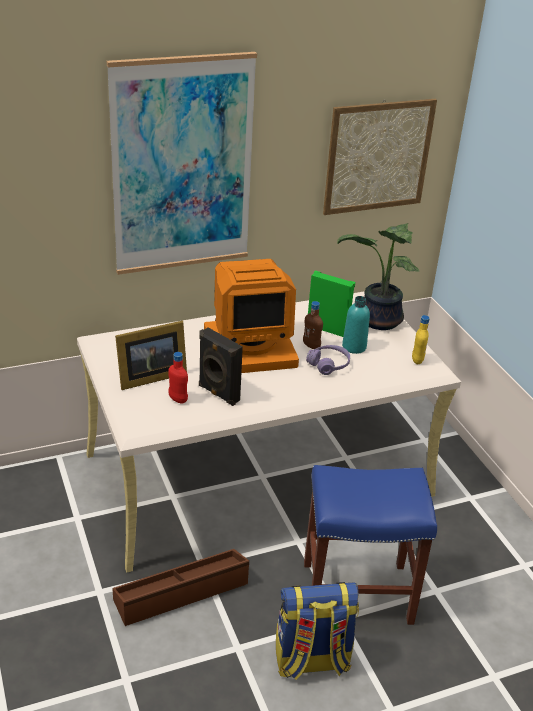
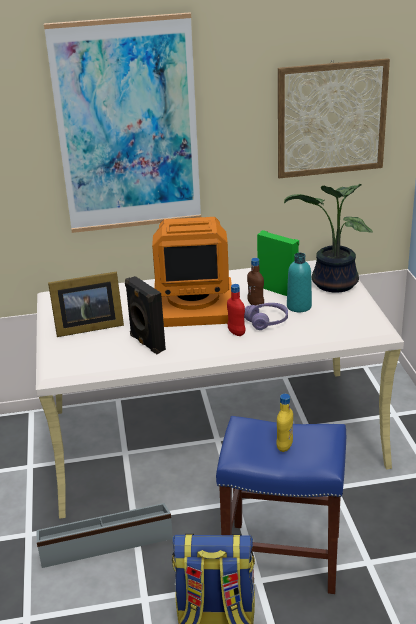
camera: 15 degrees right, 5 degrees down
(178, 399) = (106, 347): red bottle -> red bottle (236, 333)
(182, 593) = (106, 542): brown storage box -> grey storage box
(417, 360) = (361, 320): yellow bottle -> yellow bottle (284, 446)

